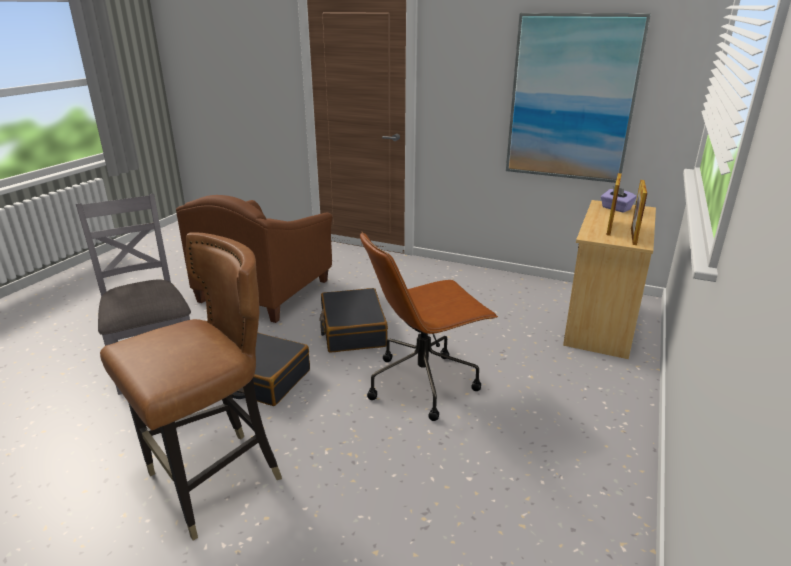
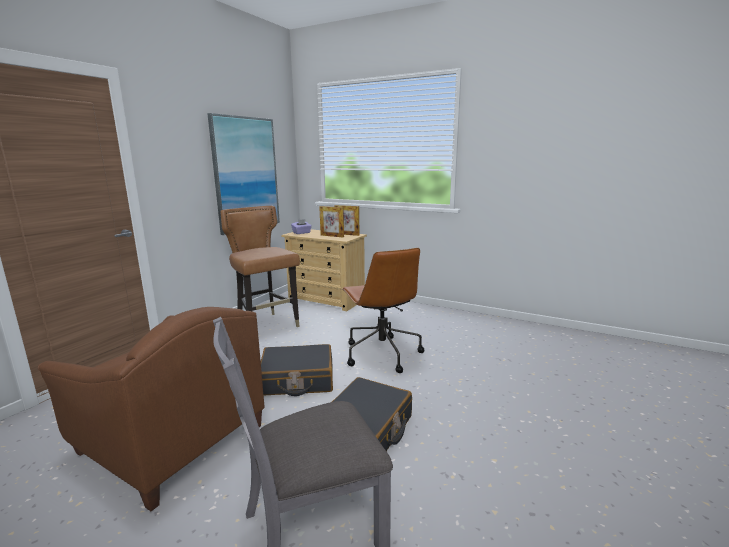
camera: 85 degrees left, 10 degrees down
(214, 481) = (506, 439): brown chair -> brown chair (266, 326)

